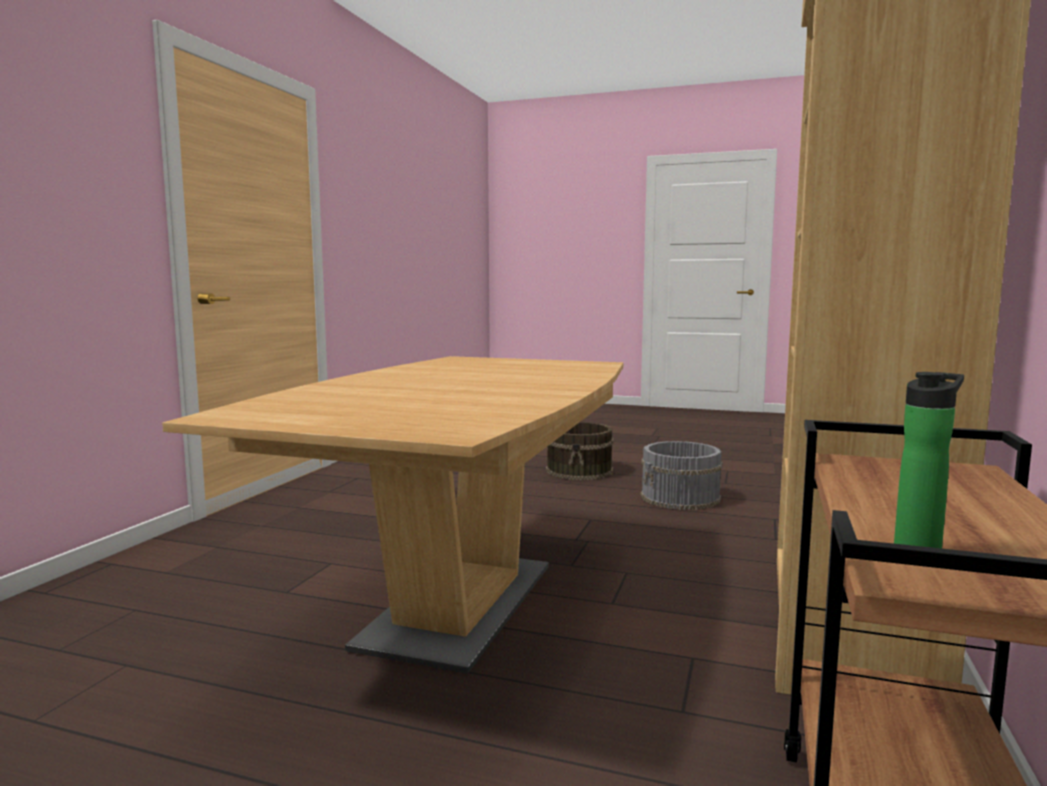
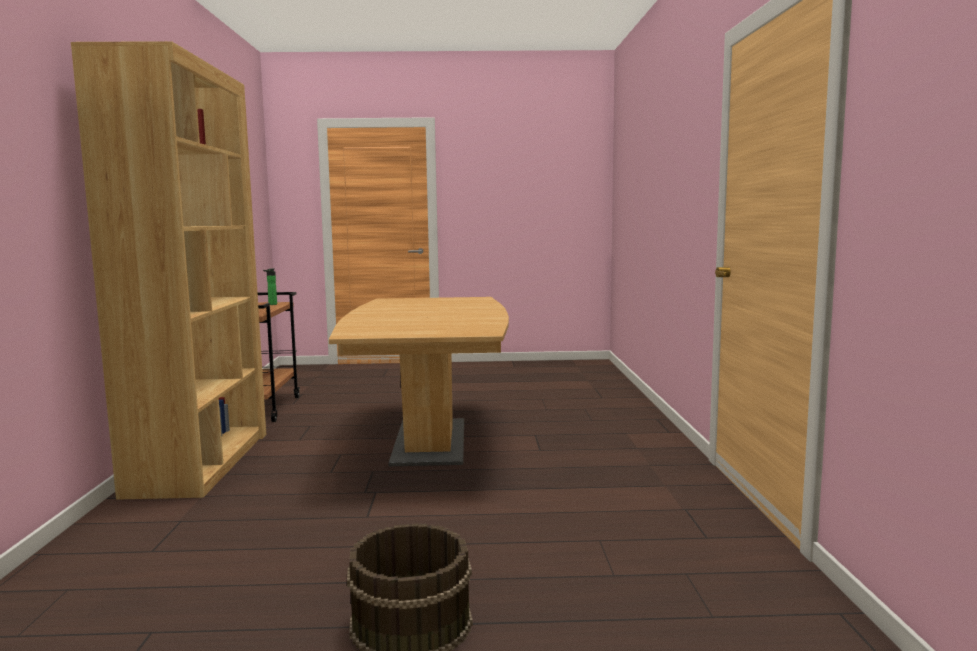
camera: 160 degrees right, 0 degrees up
(680, 498) = (251, 573): grey bucket -> none

